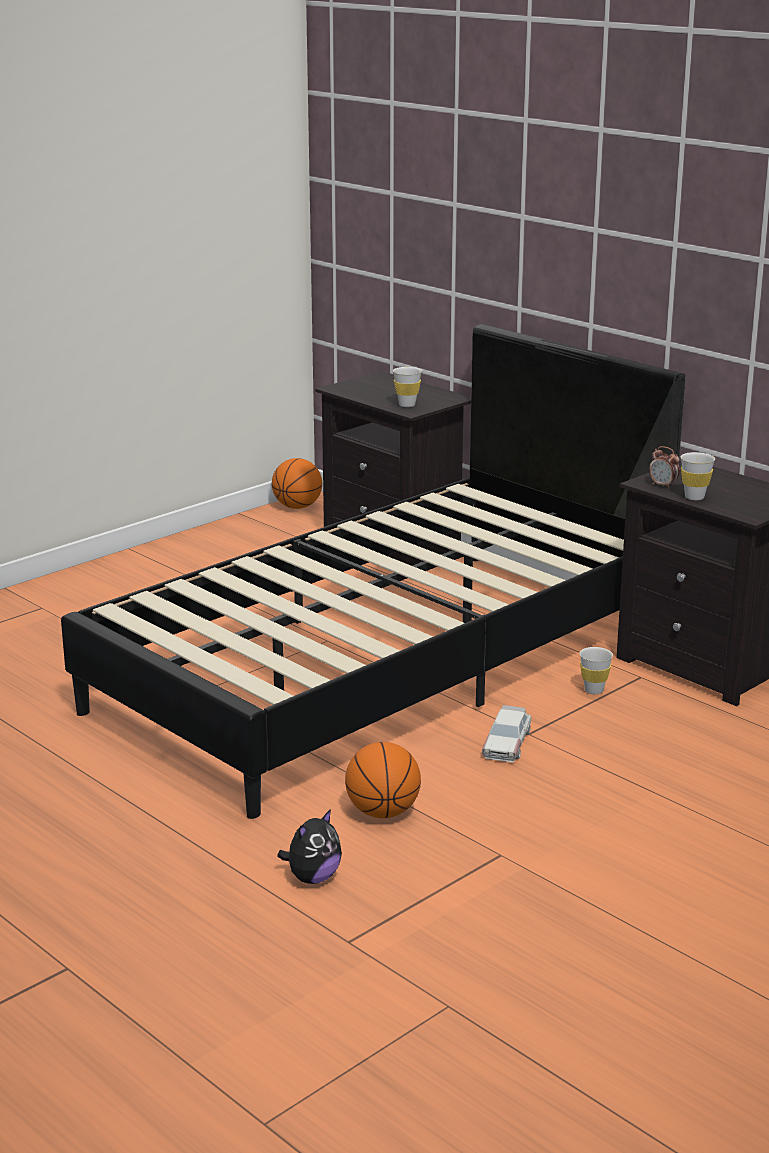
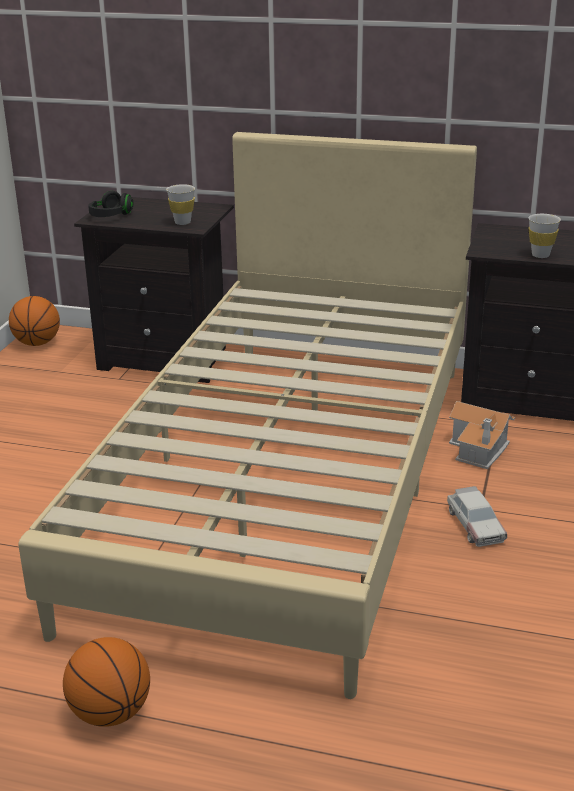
camera: 30 degrees left, 5 degrees up
(312, 878) = (484, 745): plush toy -> none
(353, 388) = (111, 216): none -> black headphones
(383, 812) = (459, 639): basketball -> basketball (110, 713)
(385, 666) = (288, 480): black bed -> beige bed
(594, 690) = (480, 449): white cup -> toy house
(663, 485) = (501, 250): alarm clock -> none

